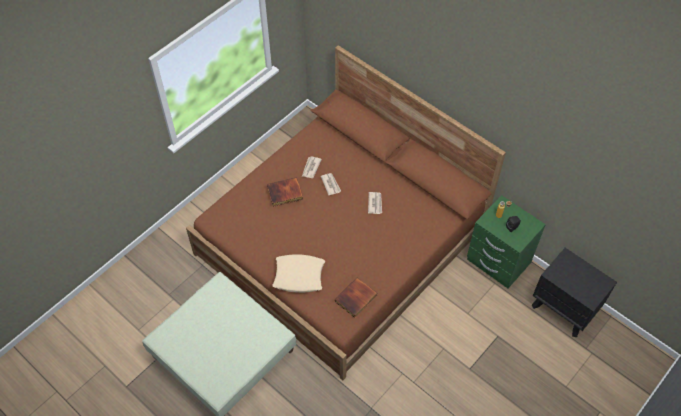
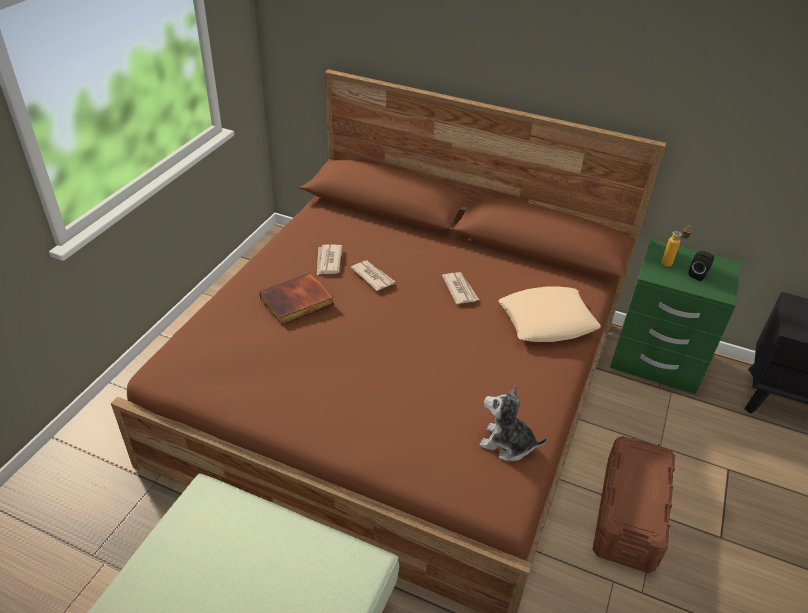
camera: 20 degrees left, 15 degrees down
(299, 276) = (376, 429): beige pillow -> beige pillow (547, 321)
(356, 299) = (507, 444): book -> plush toy
(428, 345) = (628, 515): none -> brown storage box

